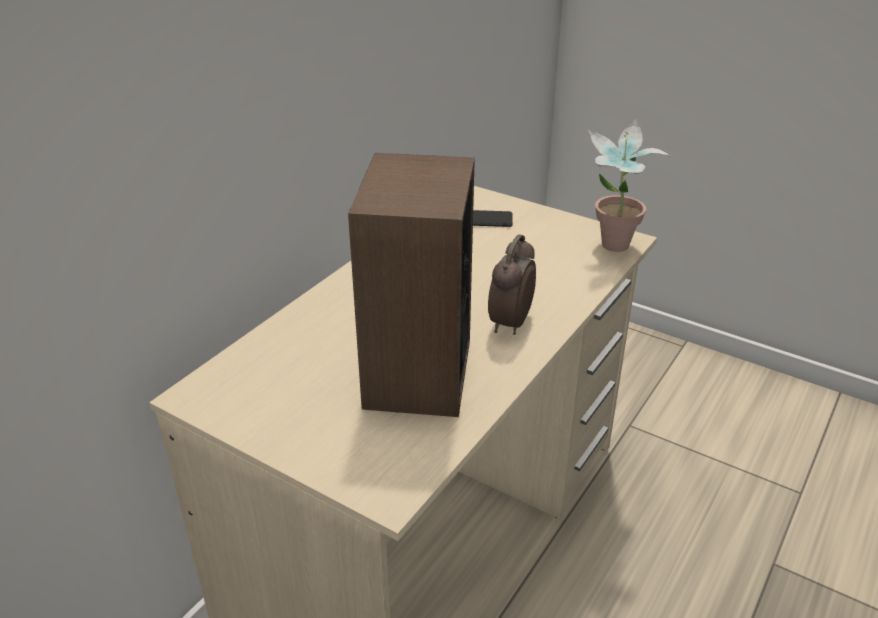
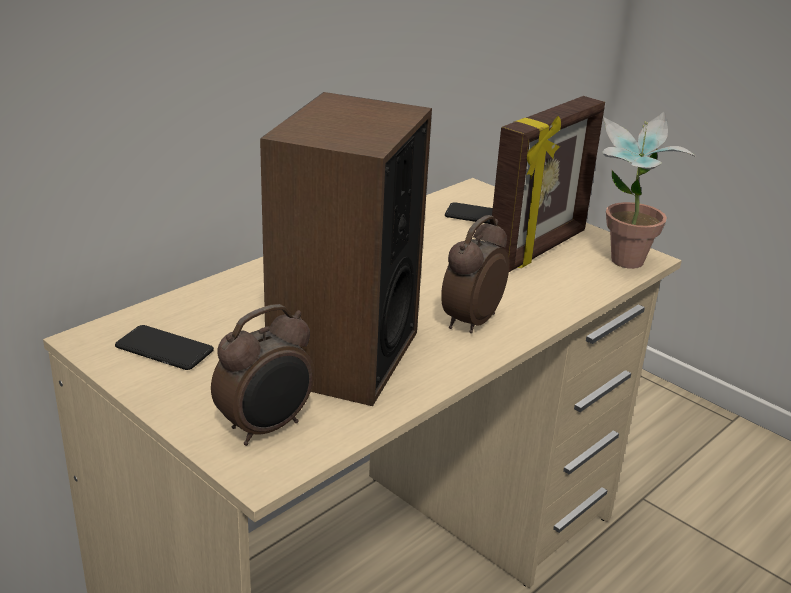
camera: 10 degrees right, 5 degrees down
(262, 393) = (164, 349): none -> phone
(379, 454) = (267, 428): none -> alarm clock
(541, 245) = (539, 249): none -> picture frame

